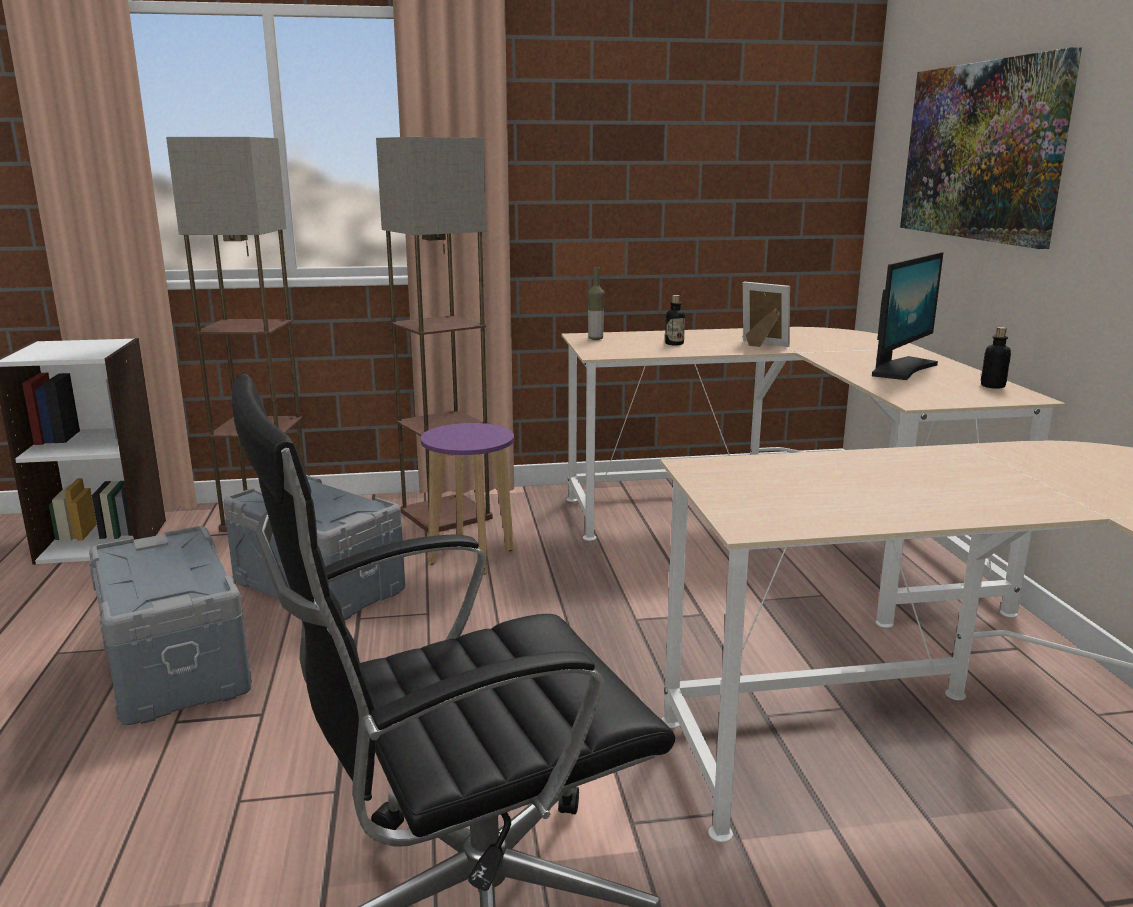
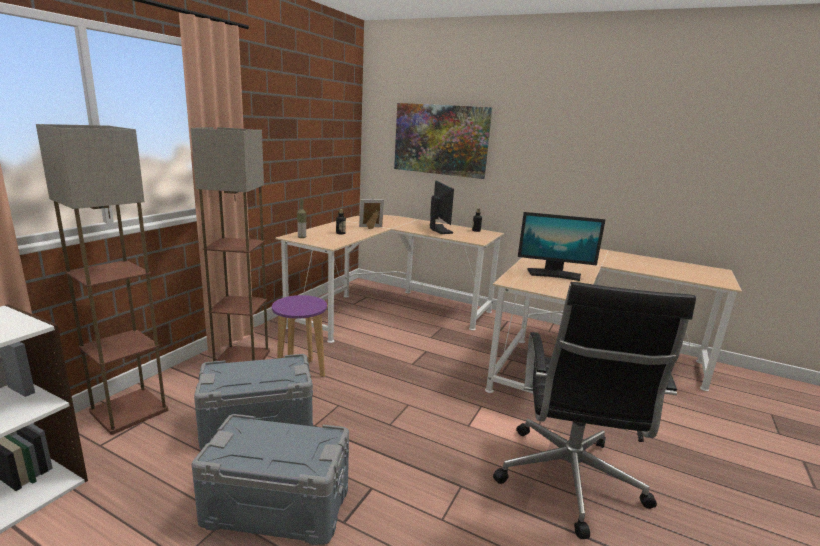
camera: 55 degrees left, 0 degrees up
(866, 488) = (554, 274): none -> monitor

